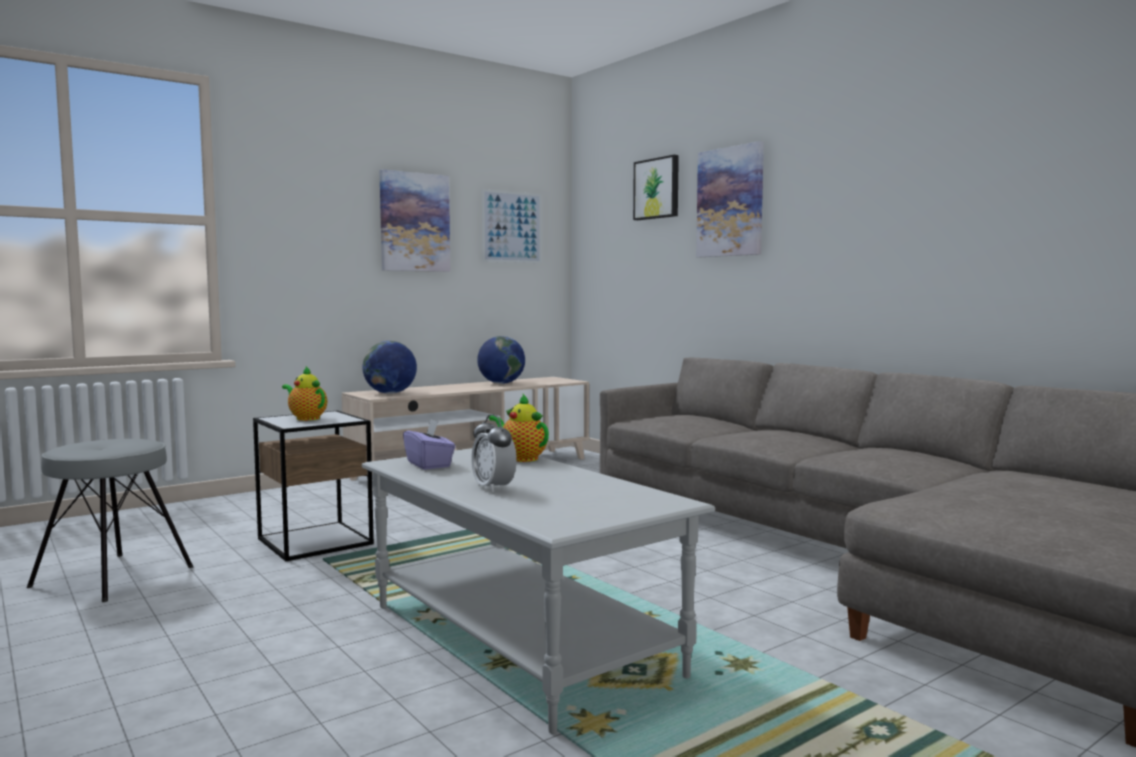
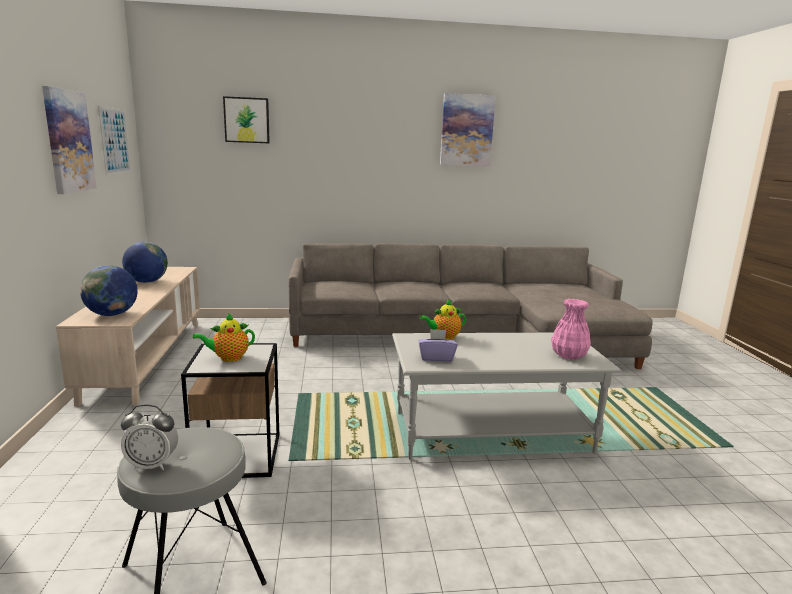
camera: 60 degrees left, 10 degrees up
(493, 488) = (513, 357): alarm clock -> alarm clock (152, 465)
(558, 510) = (569, 356): none -> pink vase
(730, 202) = (319, 139): picture -> picture (466, 130)

